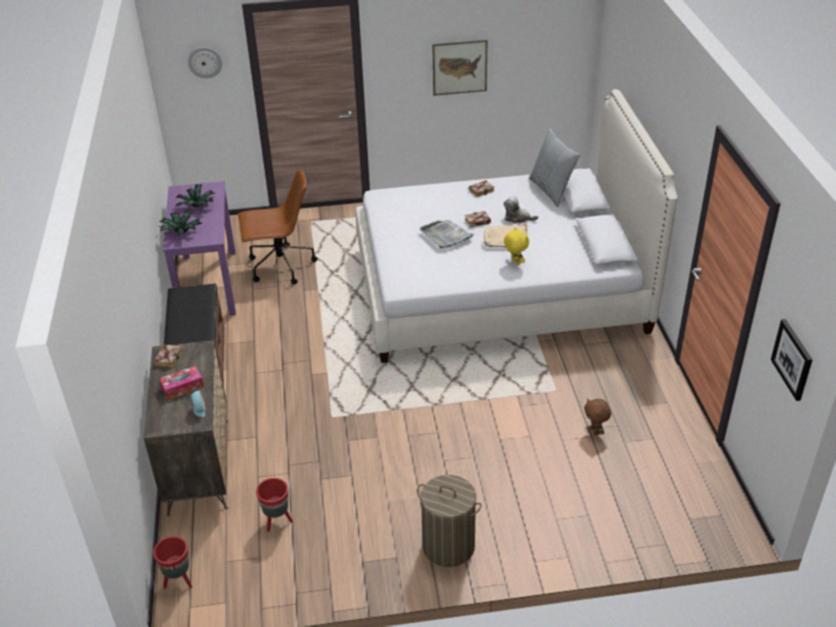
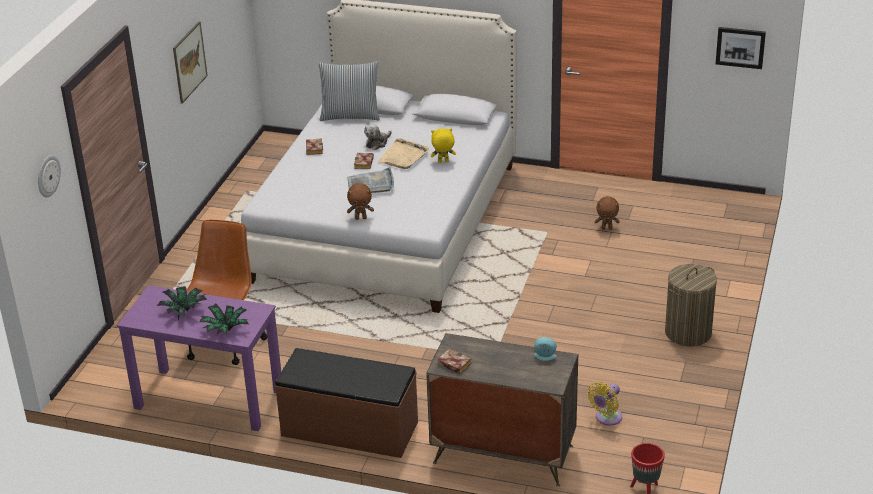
camera: 65 degrees left, 5 degrees down
(182, 387) = (505, 362): tissue box -> none
(277, 521) = (606, 418): red planter -> yellow fan
(390, 247) = (361, 218): none -> brown plush toy

